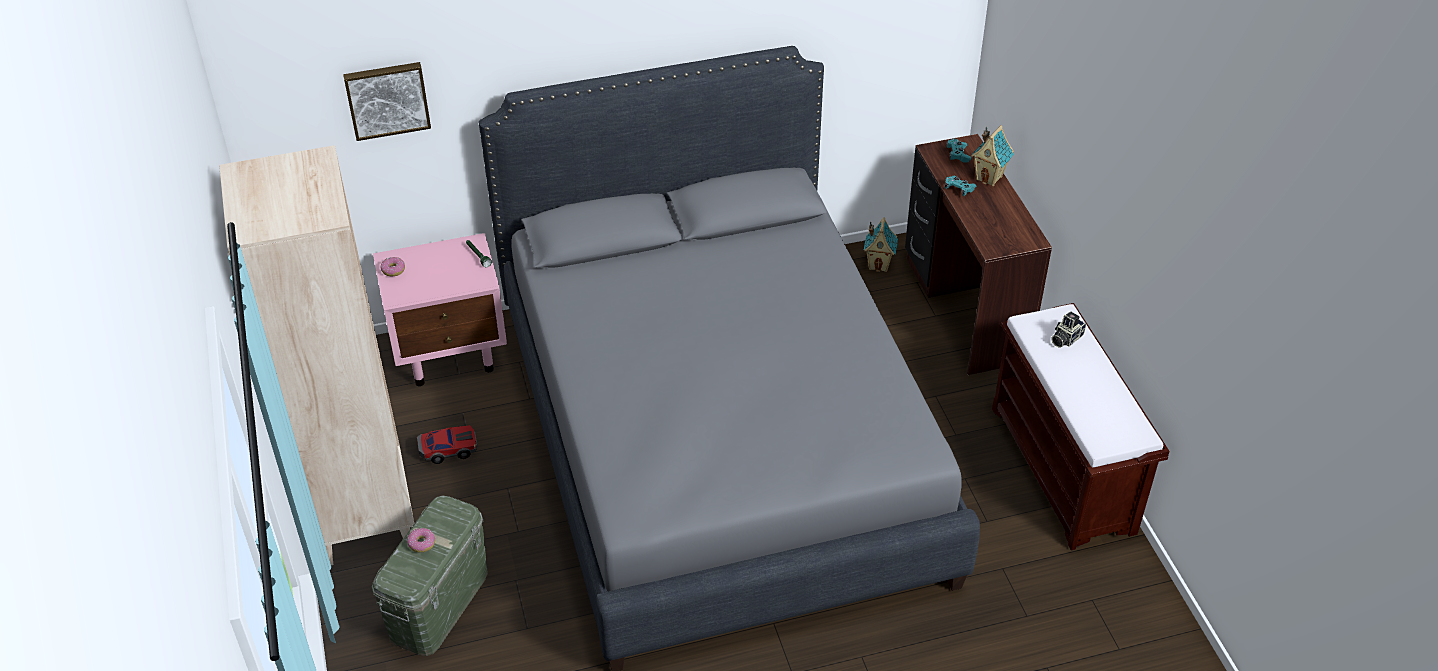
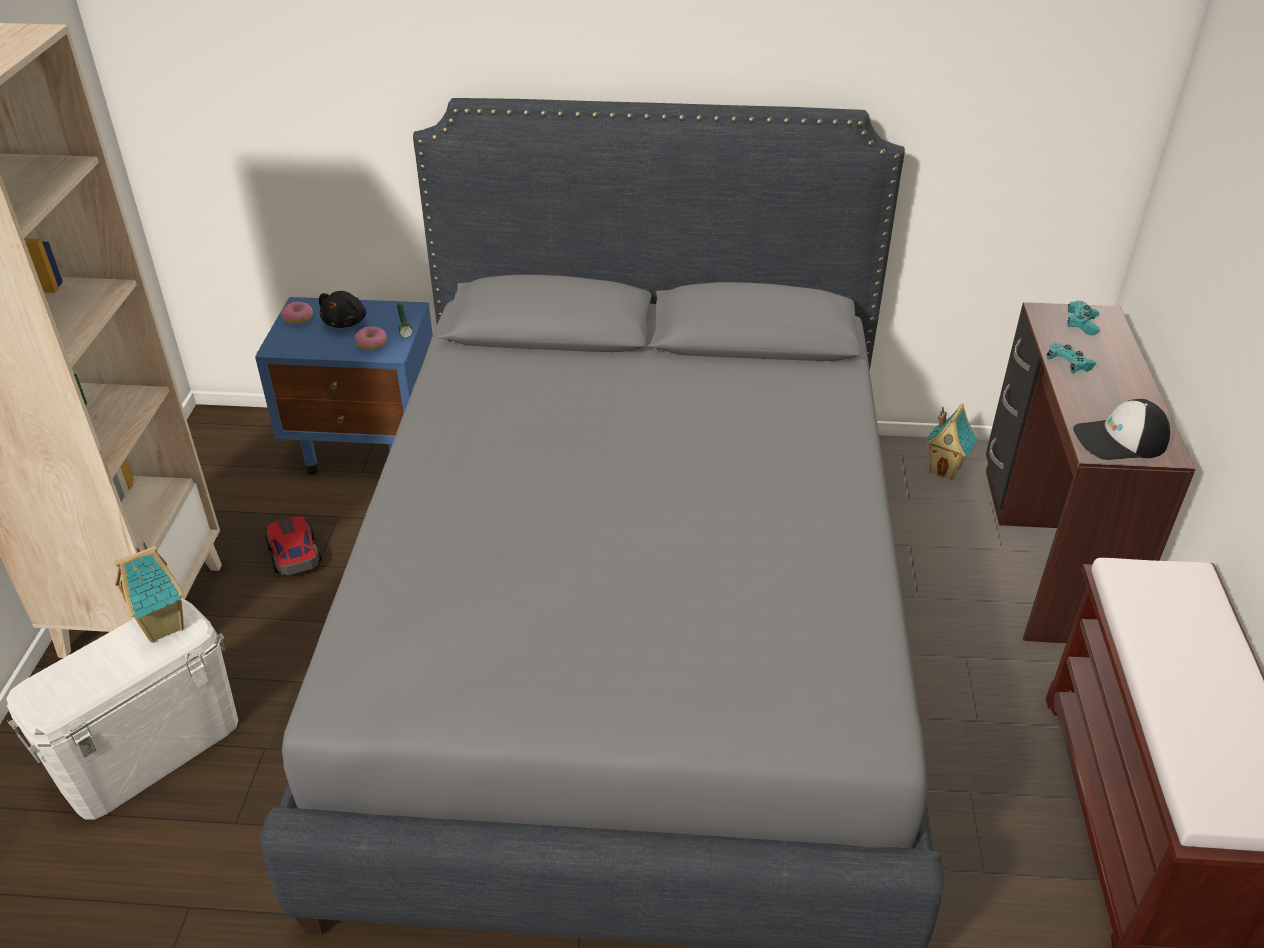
camera: 20 degrees right, 5 degrees down
(387, 99) = (303, 78): picture -> none
(421, 543) = (107, 655): donut -> donut (371, 343)
(433, 265) = (346, 322): none -> black plush toy
(439, 604) = (150, 750): green storage box -> white storage box
(448, 449) = (294, 554): toy car -> toy car turned 120 degrees counterclockwise
(451, 353) = (368, 448): pink nightstand -> blue nightstand
(989, 178) = (1120, 360): toy house -> toy house (164, 626)
(1004, 238) = (1120, 440): none -> cap
(1065, 338) = (1185, 612): camera -> none

